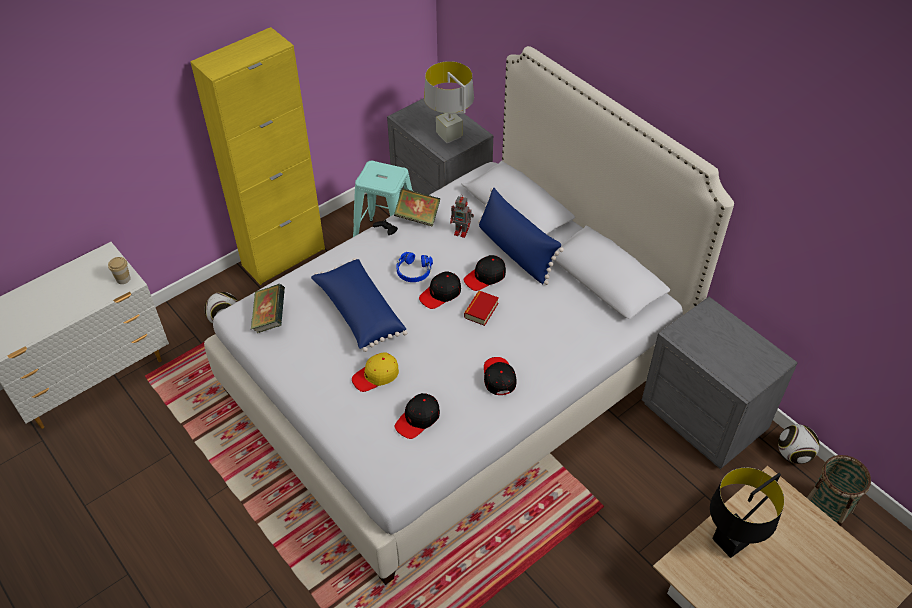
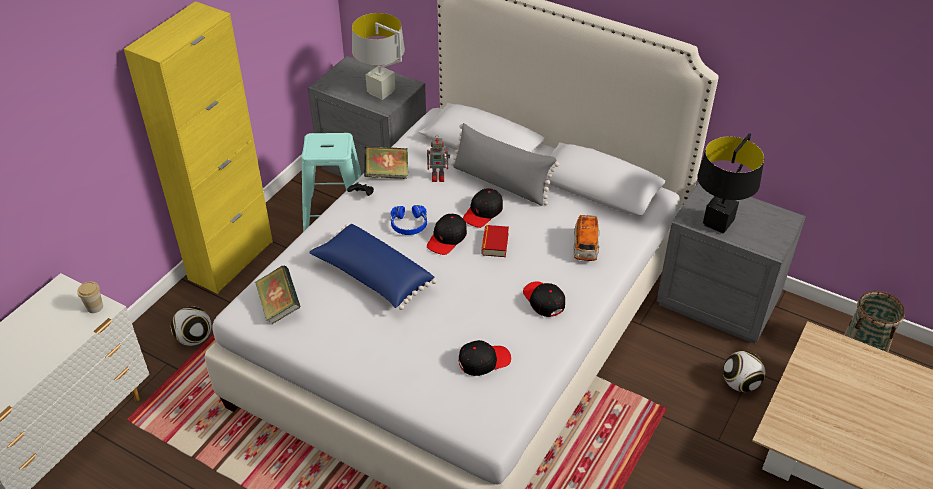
camera: 20 degrees left, 5 degrees down
(376, 376) = (420, 332): yellow cap -> none
(418, 419) = (483, 361): black cap -> black cap turned 135 degrees counterclockwise
(515, 252) = (501, 183): blue pillow -> grey pillow
(563, 336) = (585, 247): none -> toy car
(730, 543) = (809, 398): black table lamp -> black table lamp (718, 223)
(793, 454) = (810, 312): football -> football (739, 384)

